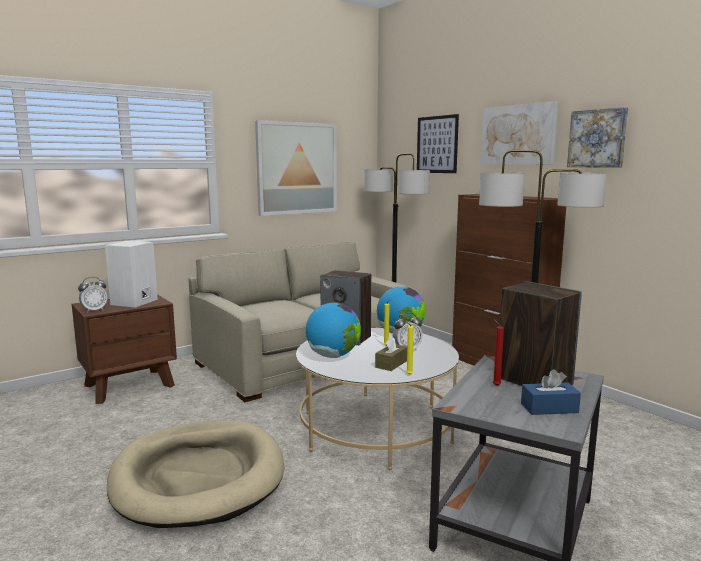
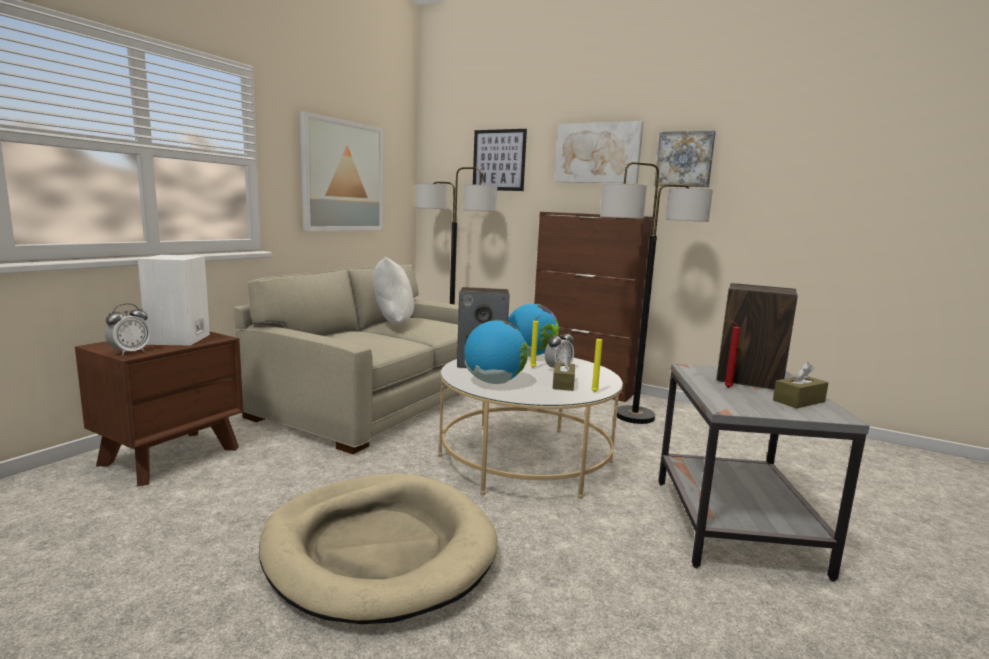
camera: 25 degrees left, 0 degrees up
(319, 295) = (392, 324): none -> white pillow
(549, 408) = (798, 401): blue tissue box -> brown tissue box

